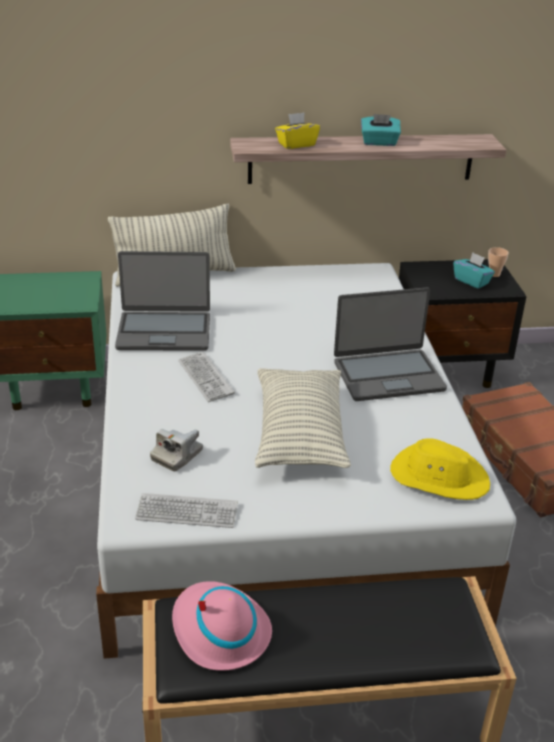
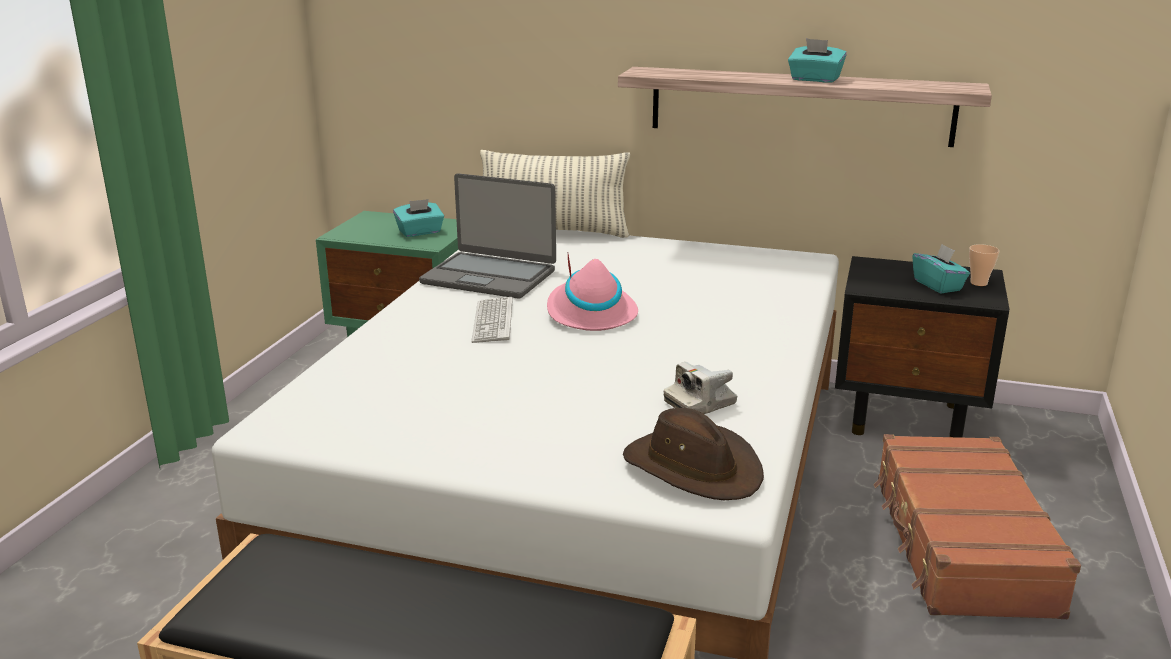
camera: 25 degrees right, 10 degrees down
(63, 292) = (420, 232): none -> turquoise tissue box
(177, 455) = (383, 383): camera -> camera (700, 403)
(187, 512) = (336, 435): keyboard -> none
(219, 631) = (290, 581): pink hat -> pink hat (590, 313)
(296, 144) = (704, 74): yellow tissue box -> none
(299, 434) = (550, 390): pillow -> none
(388, 375) = (725, 356): laptop -> none
(438, 476) = (693, 467): yellow hat -> brown hat

